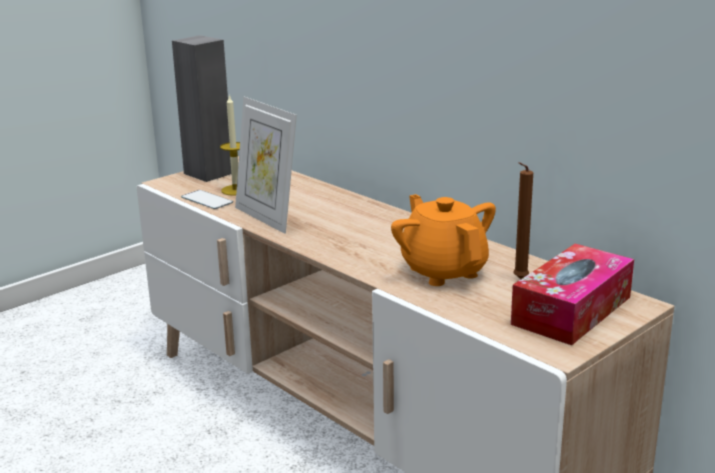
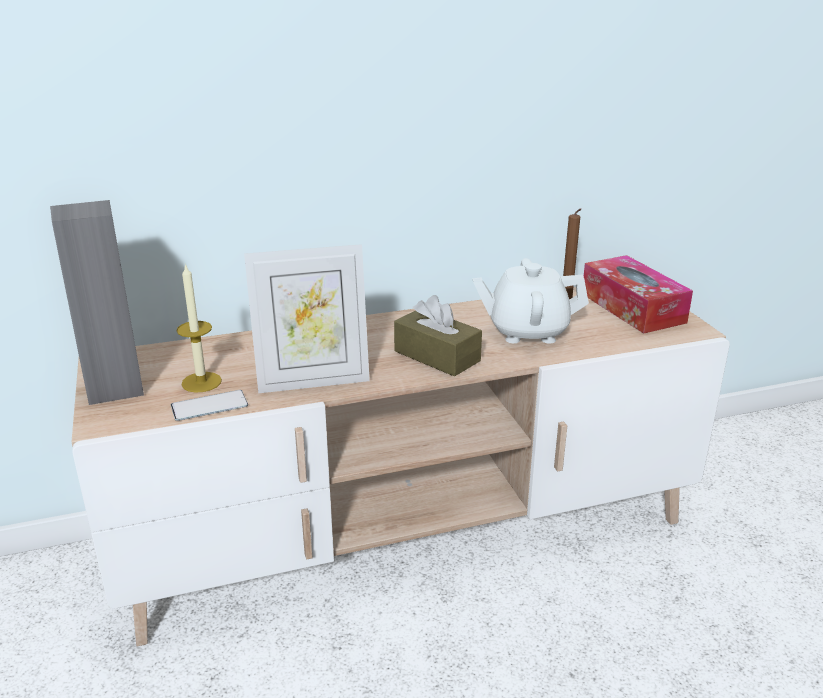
camera: 65 degrees left, 5 degrees up
(351, 246) = (437, 356): none -> brown tissue box
(443, 271) = (527, 331): orange teapot -> white teapot

